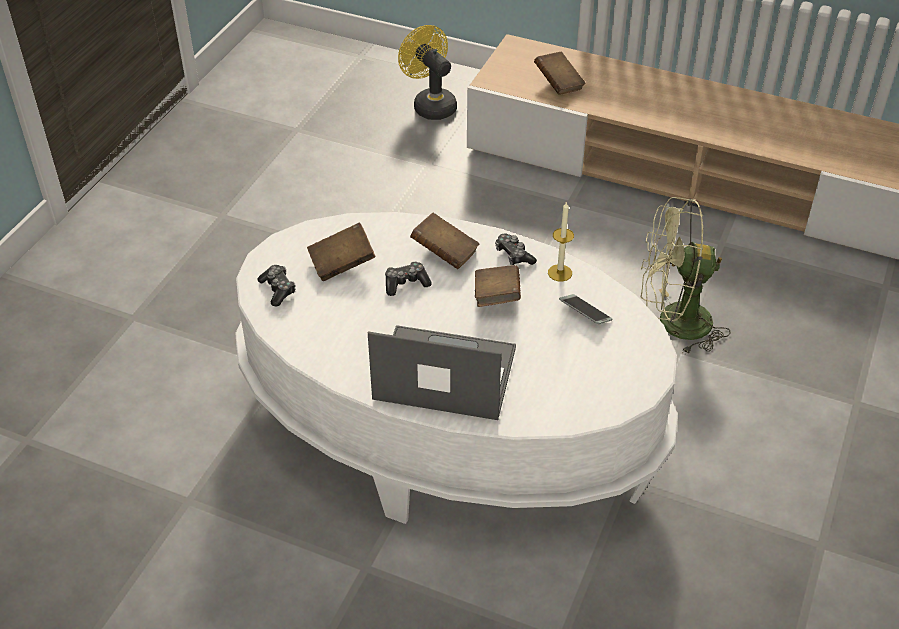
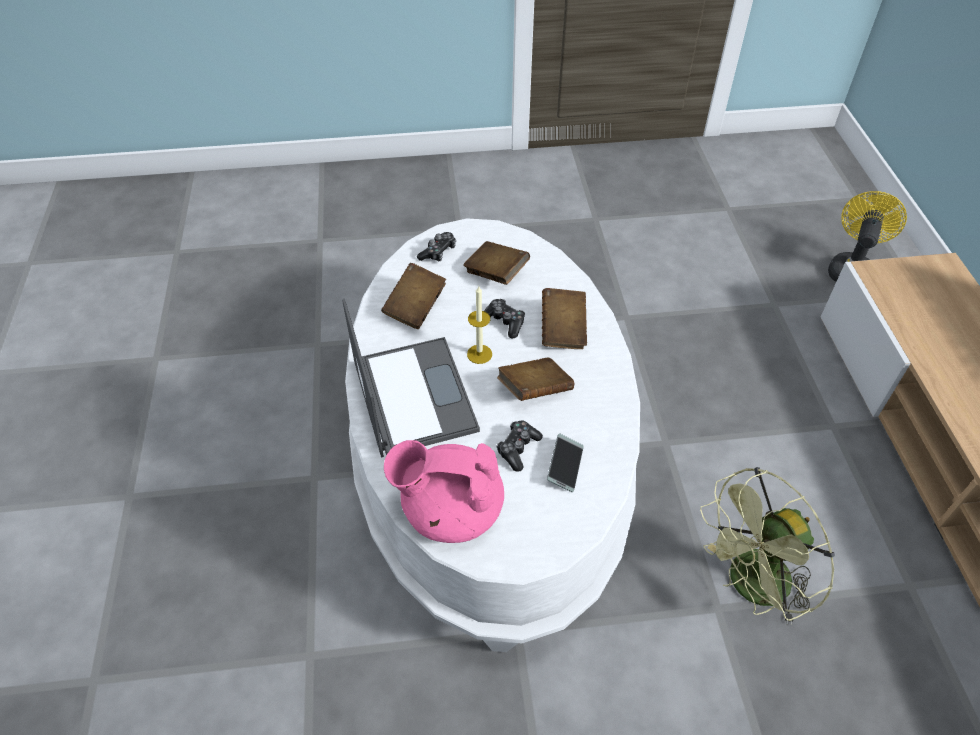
camera: 60 degrees right, 5 degrees up
(513, 255) = (600, 378): game controller -> game controller (518, 448)
(558, 84) = (928, 321): brown book -> brown book (415, 307)
(560, 273) = (605, 423): candle -> candle (479, 354)
(582, 397) = (450, 510): none -> pink teapot
(673, 323) = (750, 587): green fan -> green fan turned 90 degrees counterclockwise

